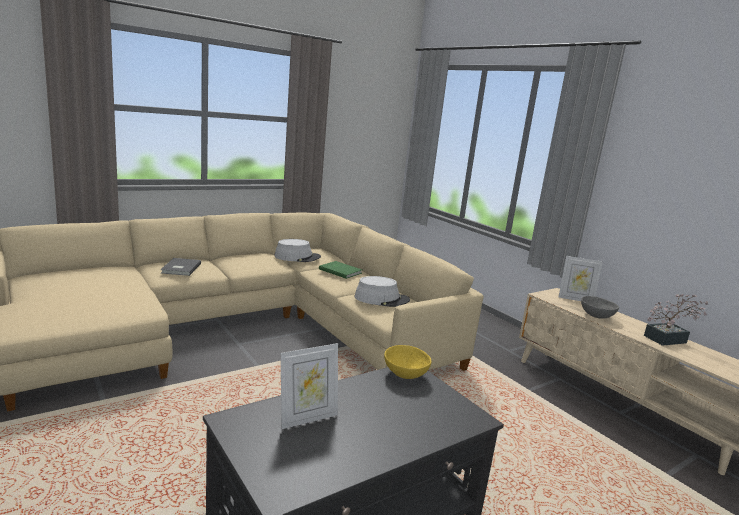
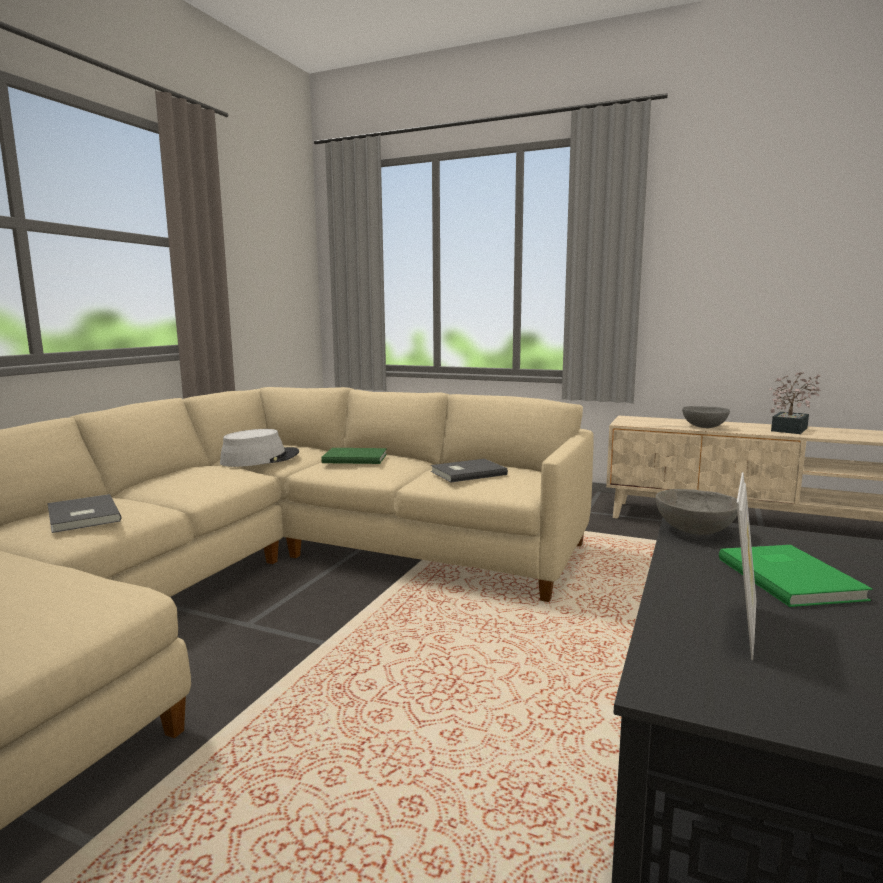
camera: 30 degrees left, 5 degrees down
(381, 299) = (466, 473): grey hat -> grey book
(389, 413) = (790, 577): none -> green book
(405, 374) = (693, 530): yellow bowl -> grey bowl
(575, 299) = (655, 419): picture frame -> none

